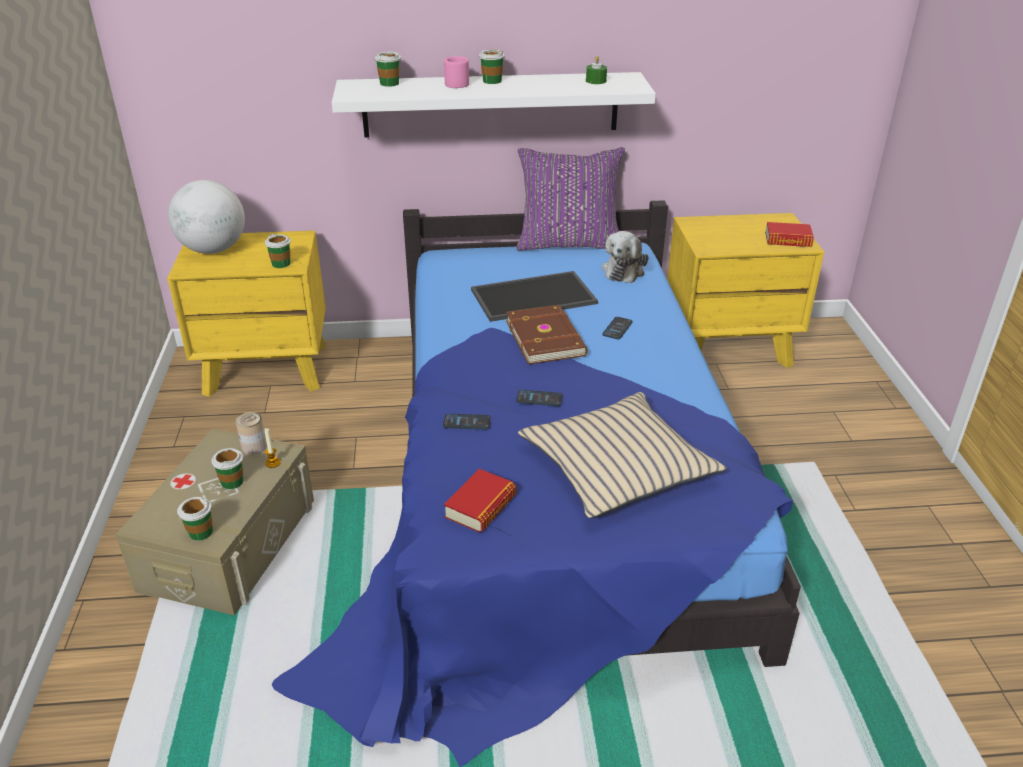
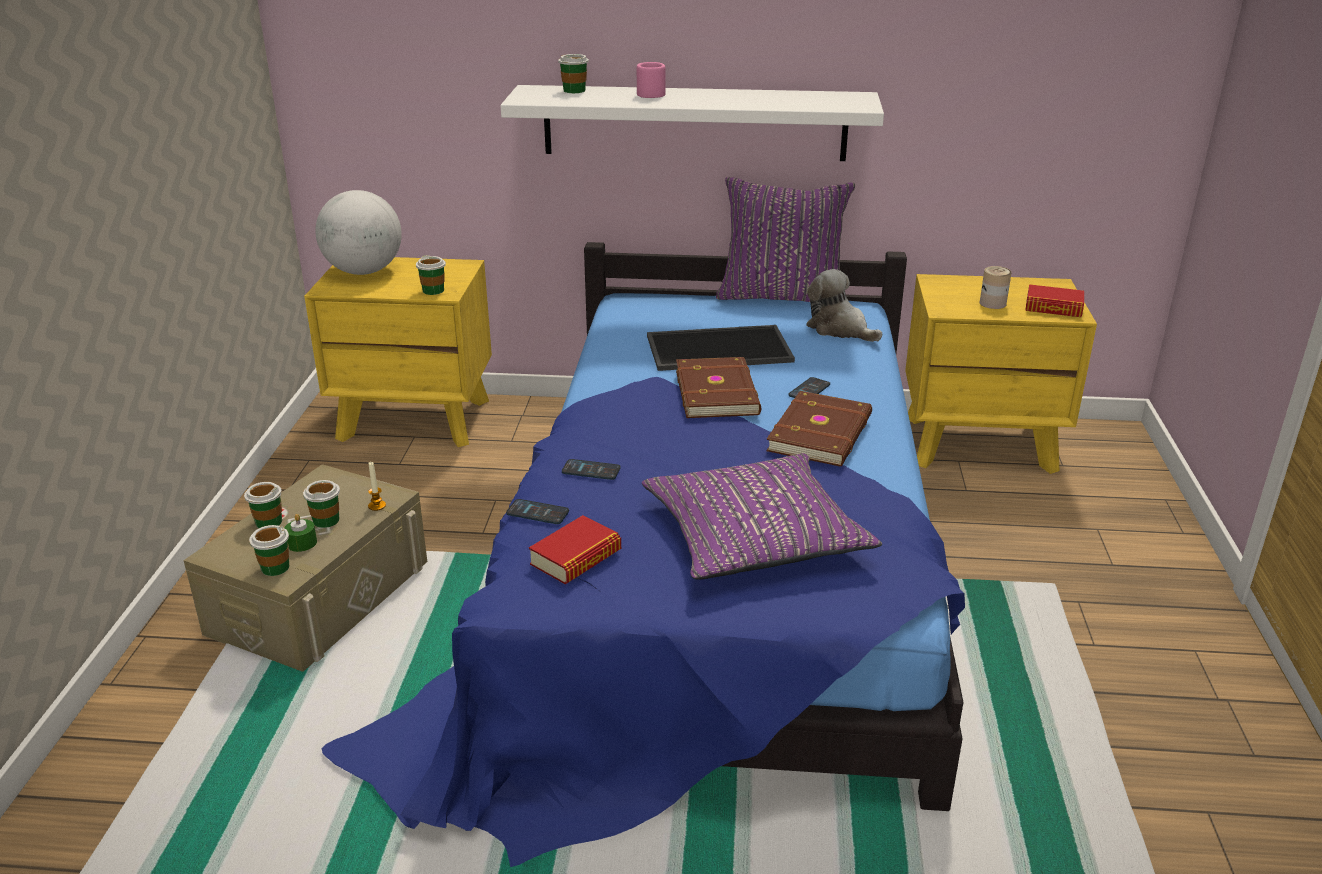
camera: 10 degrees right, 5 degrees down
(254, 446) = (361, 486): can -> can (992, 303)
(492, 81) = (693, 93): cup -> cup (268, 522)
(539, 399) = (686, 454): phone -> phone (537, 513)
(596, 81) = (817, 98): green candle -> green candle (302, 543)
(616, 467) = (754, 535): beige pillow -> purple pillow
(624, 270) = (839, 329): plush toy -> plush toy turned 105 degrees clockwise
(641, 368) = (822, 433): none -> brown book

